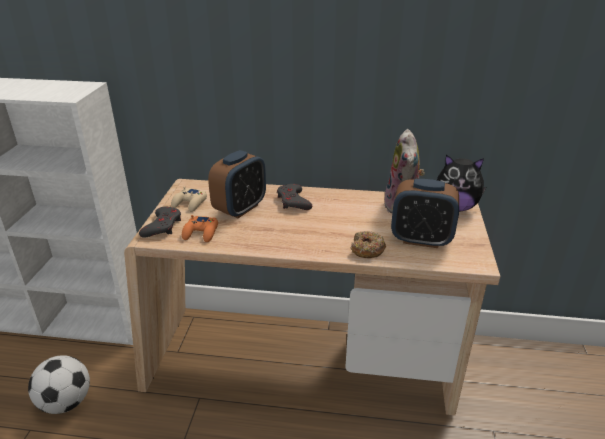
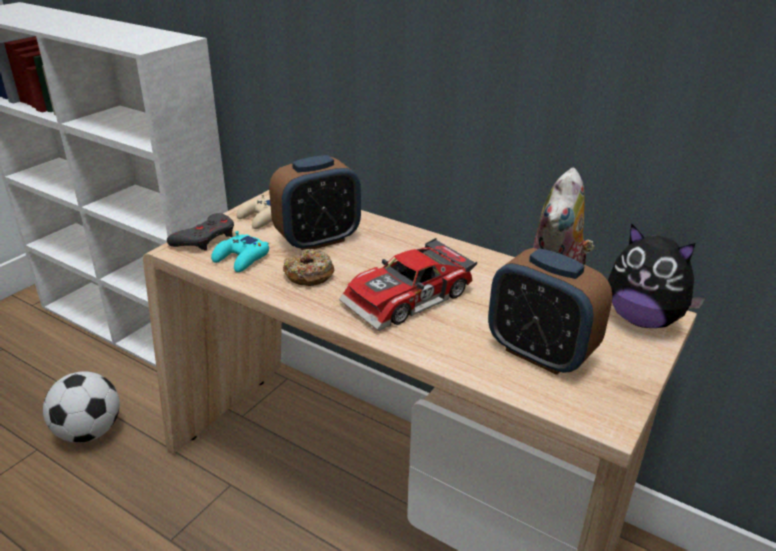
camera: 25 degrees right, 0 degrees up
(201, 233) = (241, 258): orange game controller -> turquoise game controller
(293, 201) = (396, 248): grey game controller -> none
(328, 229) = (410, 299): none -> toy car
(367, 250) = (441, 344): donut -> donut (309, 275)

